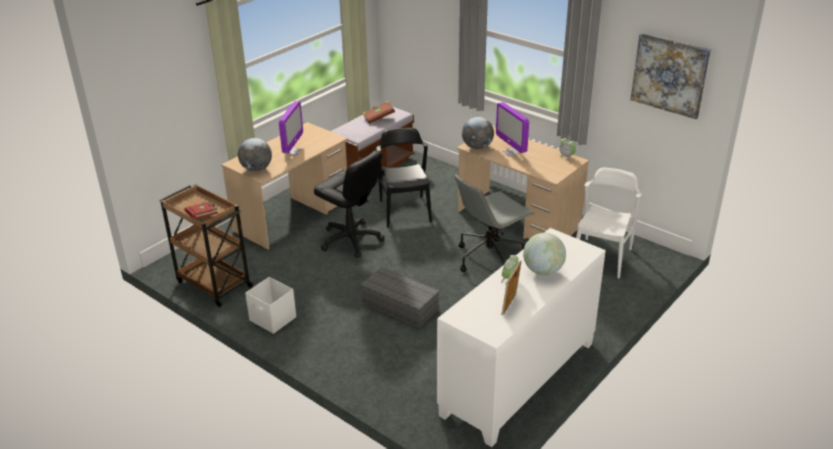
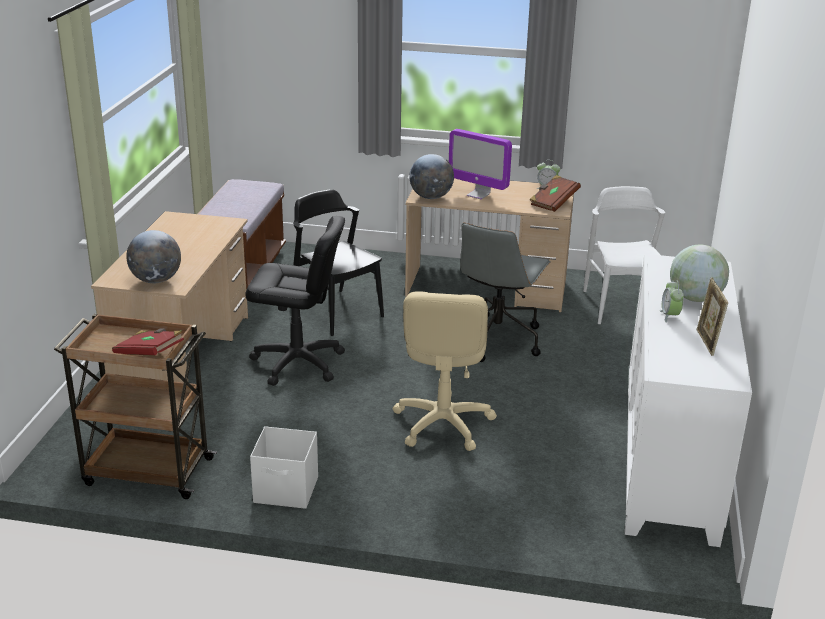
camera: 30 degrees left, 5 degrees down
(292, 151) = (186, 249): monitor -> none
(378, 118) = (244, 195): brown book -> brown book (553, 202)
(398, 306) = (442, 423): grey storage box -> beige office chair
(669, 75) = (672, 54): picture -> none

